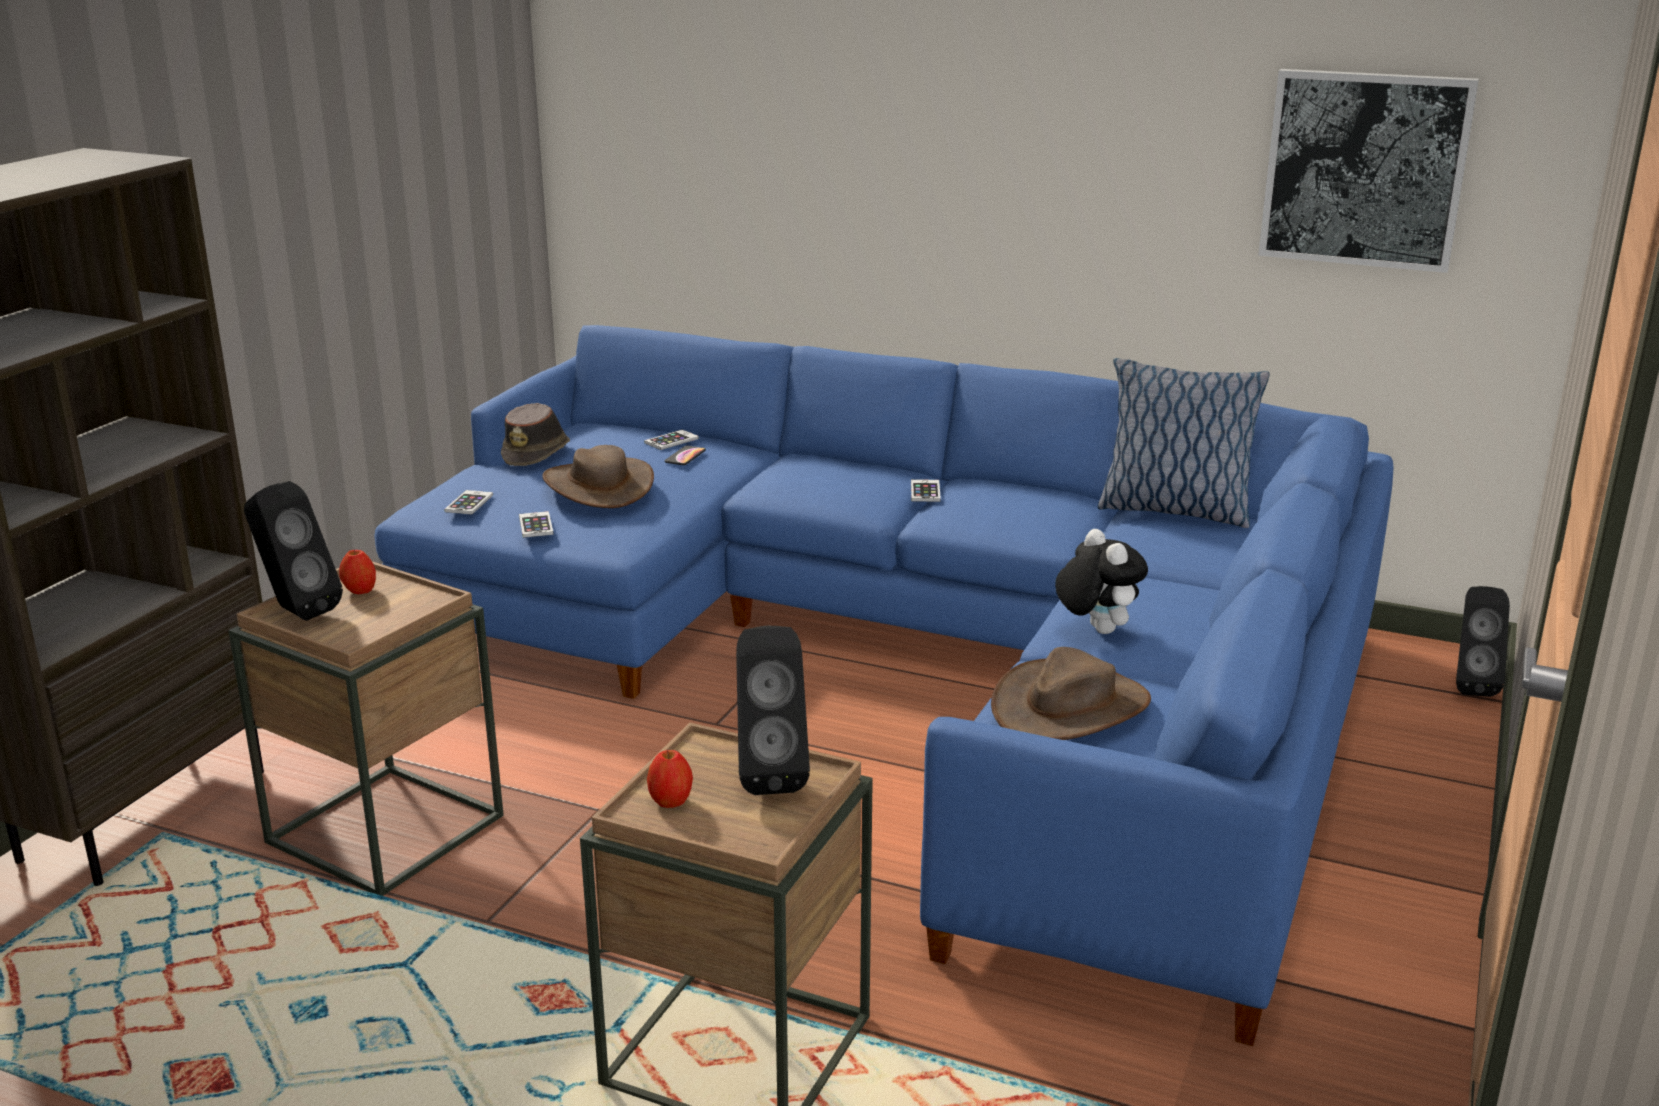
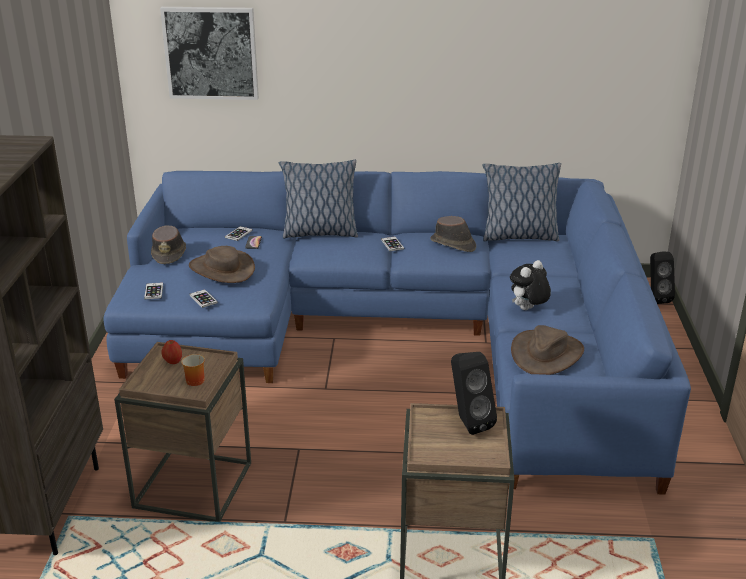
camera: 20 degrees left, 5 degrees up
(295, 611) = (148, 380): black speaker -> none
(367, 621) = (194, 379): none -> mug
(671, 801) = (434, 446): apple -> none
(811, 459) = (319, 233): none -> pillow
(1035, 505) = (453, 244): none -> brown hat
(1095, 630) = (527, 310): plush toy -> plush toy turned 90 degrees counterclockwise
(1364, 169) = (591, 56): picture -> picture (211, 53)

